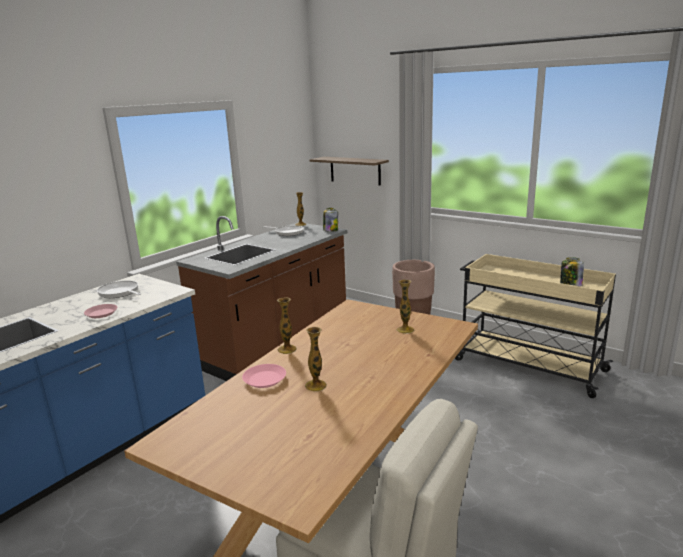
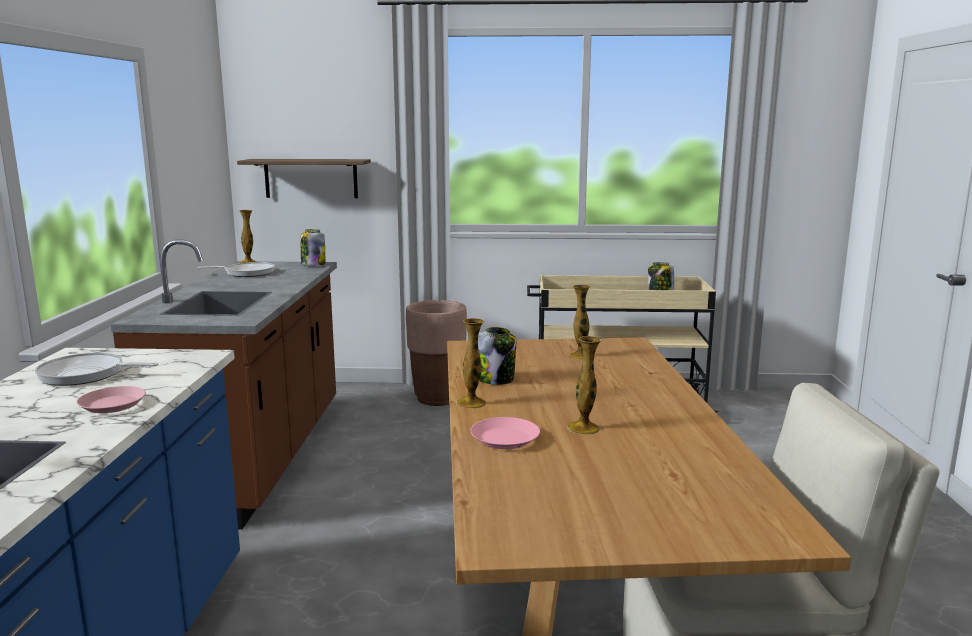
camera: 35 degrees left, 5 degrees down
(326, 335) = (495, 379): none -> jar

